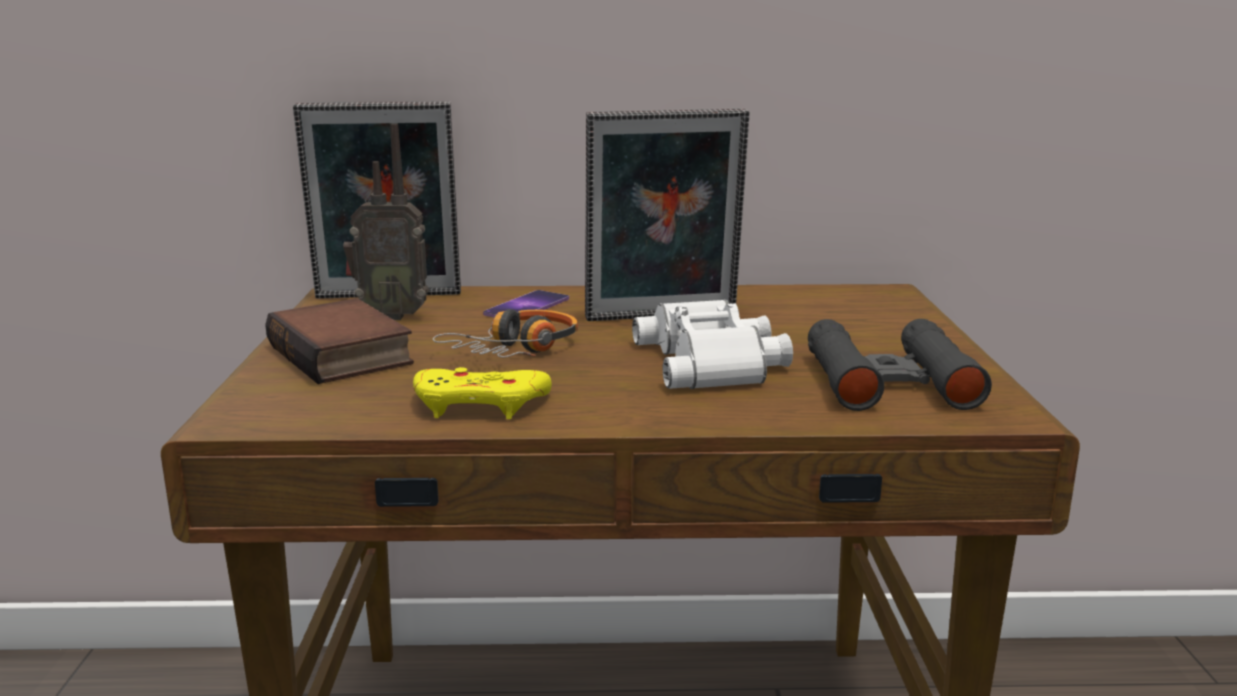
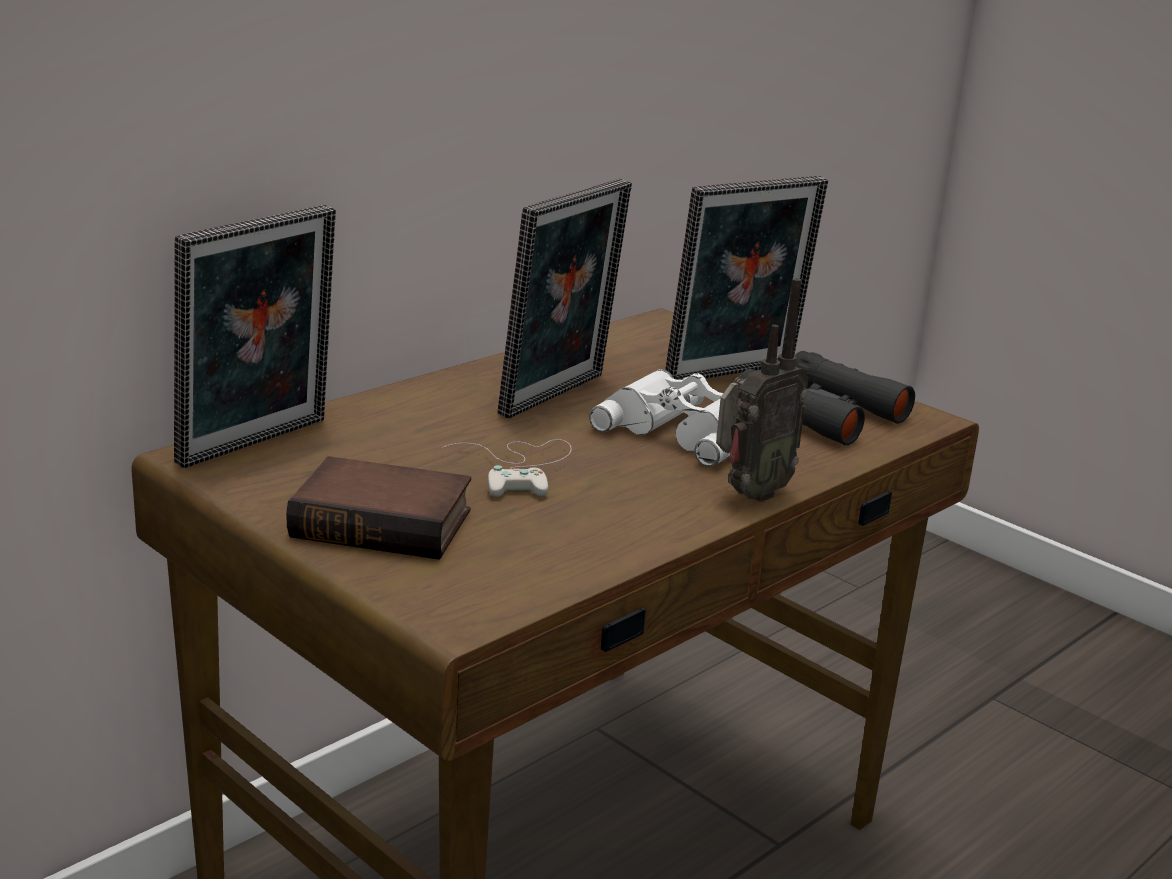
camera: 45 degrees left, 5 degrees up
(391, 315) = (319, 465): radio -> radio (749, 494)
(480, 404) = (612, 529): yellow game controller -> none
(516, 350) = (521, 468): headphones -> white game controller
(527, 306) = (420, 417): phone -> none
(865, 338) = (735, 375): none -> picture frame

